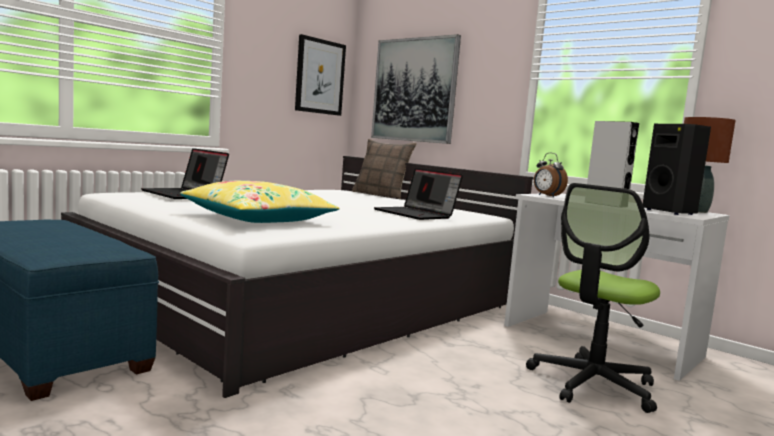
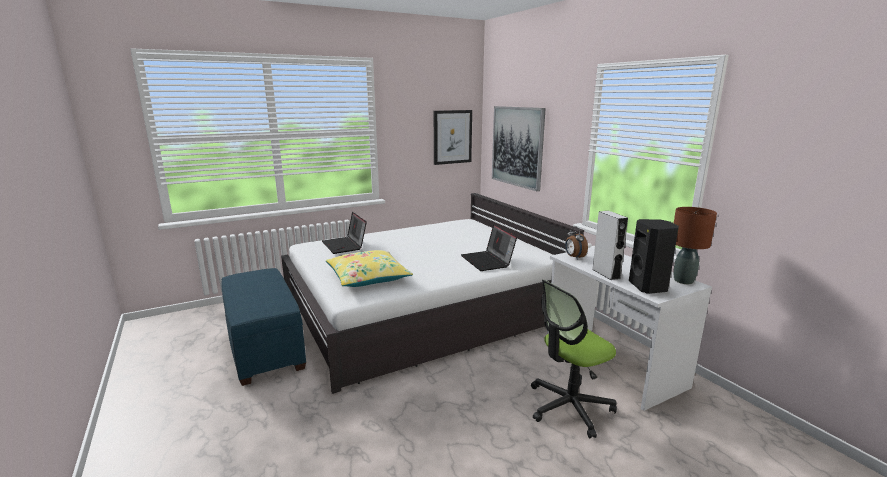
camera: 20 degrees right, 10 degrees up
(381, 195) = (491, 226): pillow -> none

